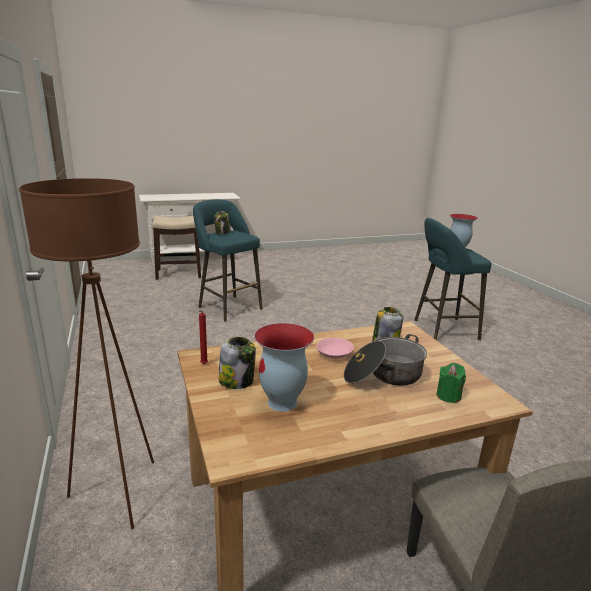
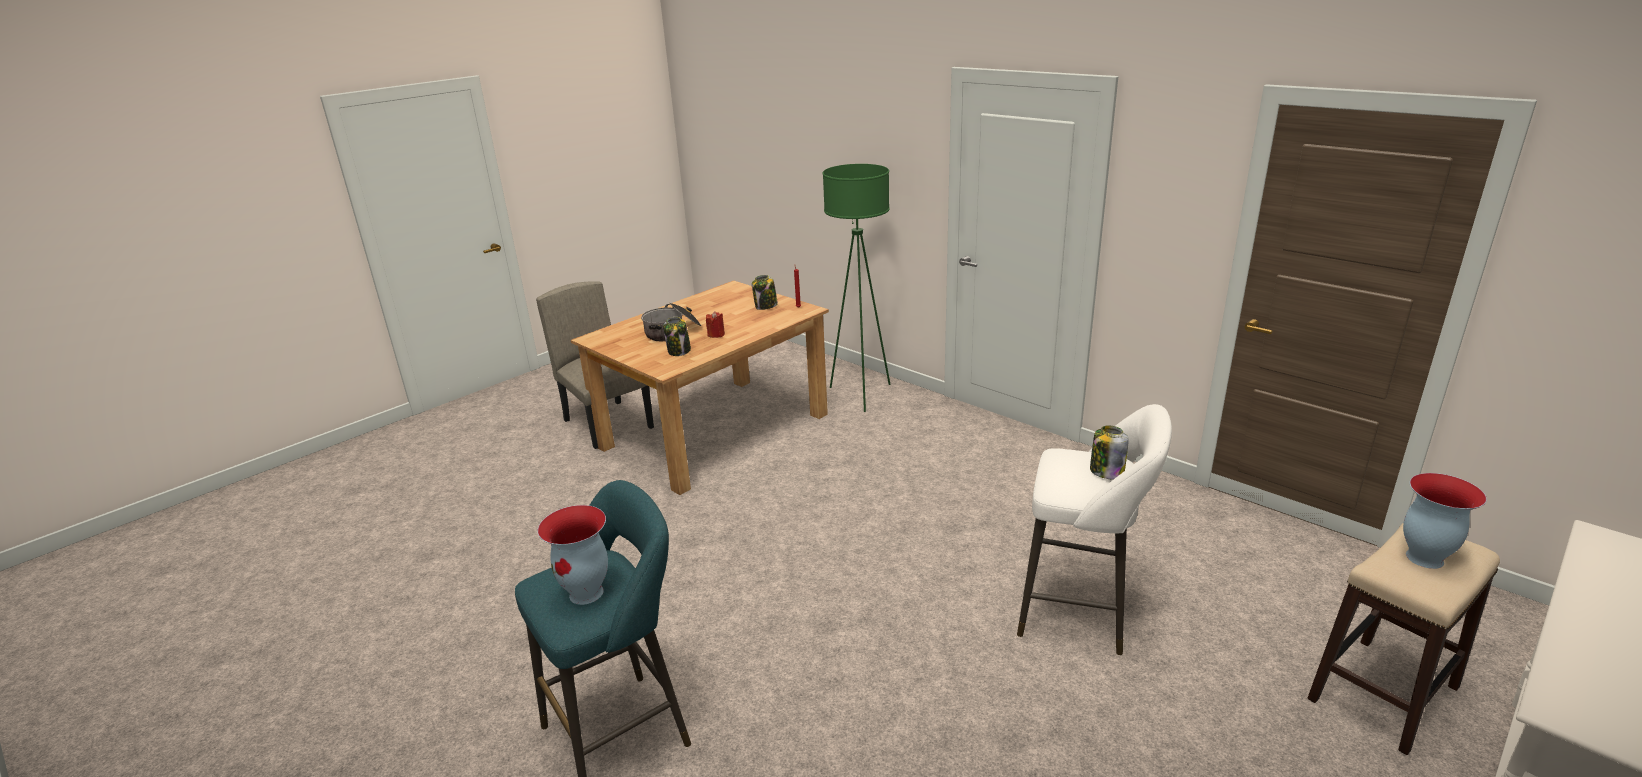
camera: 155 degrees right, 5 degrees up
(120, 493) = (861, 394): brown floor lamp -> green floor lamp
(228, 307) = (1081, 613): turquoise stool -> white stool
(283, 403) = (727, 305): vase -> vase (1423, 558)
(333, 354) = (716, 335): pink bowl -> red candle
(448, 396) = (625, 333): green candle -> none

